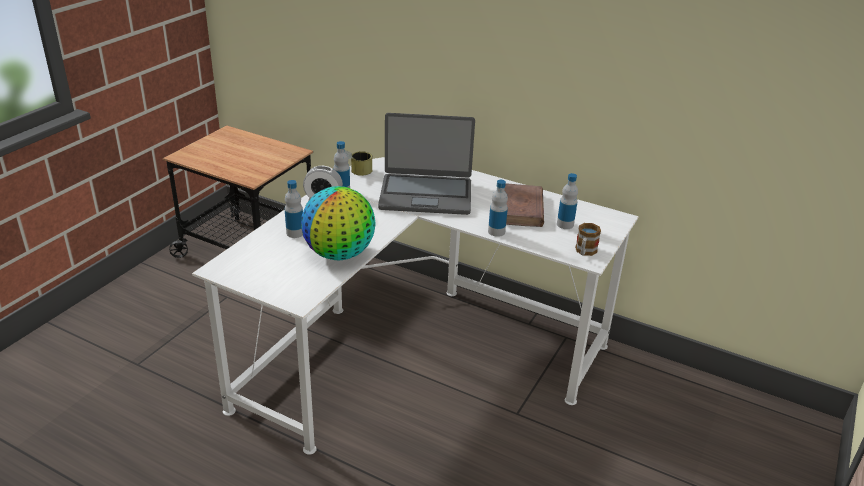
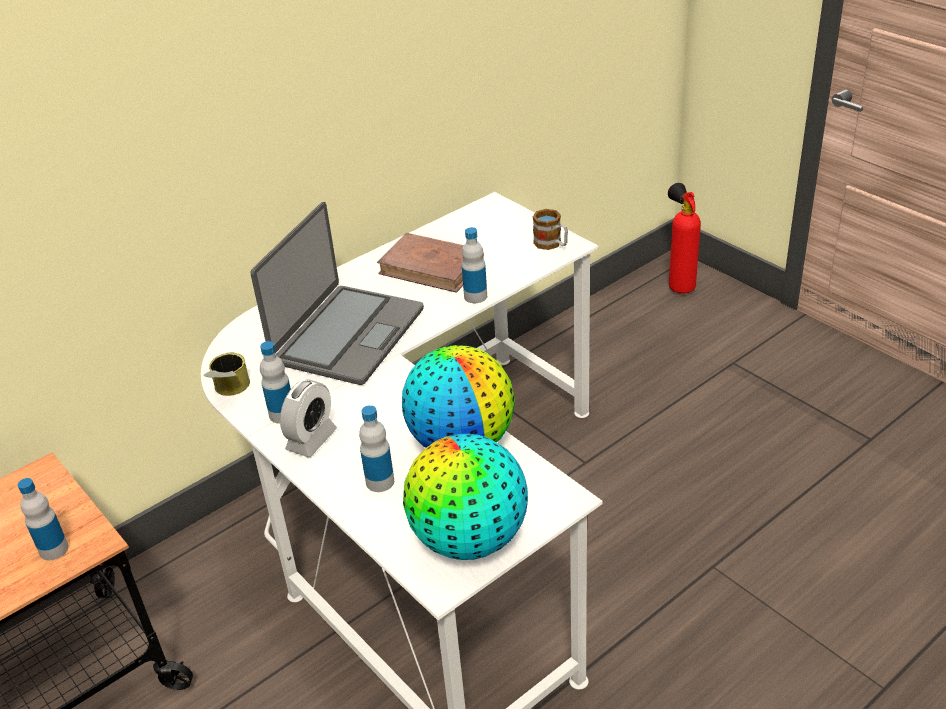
camera: 65 degrees left, 5 degrees up
(254, 272) = (469, 539): none -> globe
(565, 224) = (486, 243): bottle -> bottle (54, 549)
(787, 433) = (679, 285): none -> fire extinguisher

